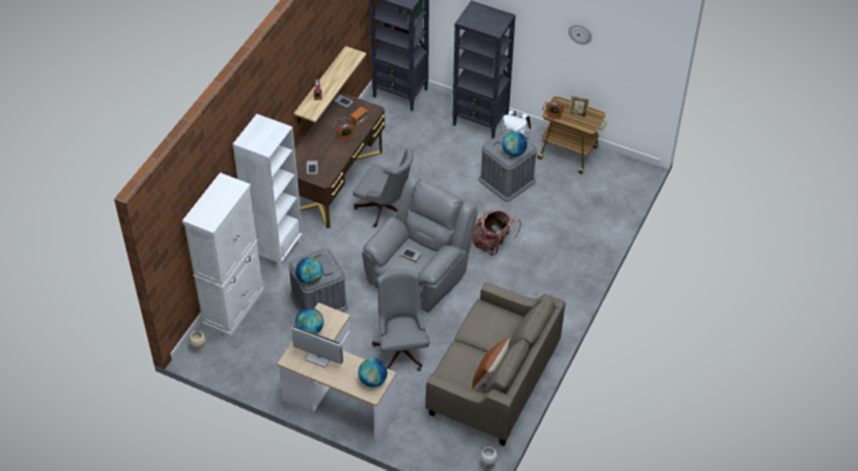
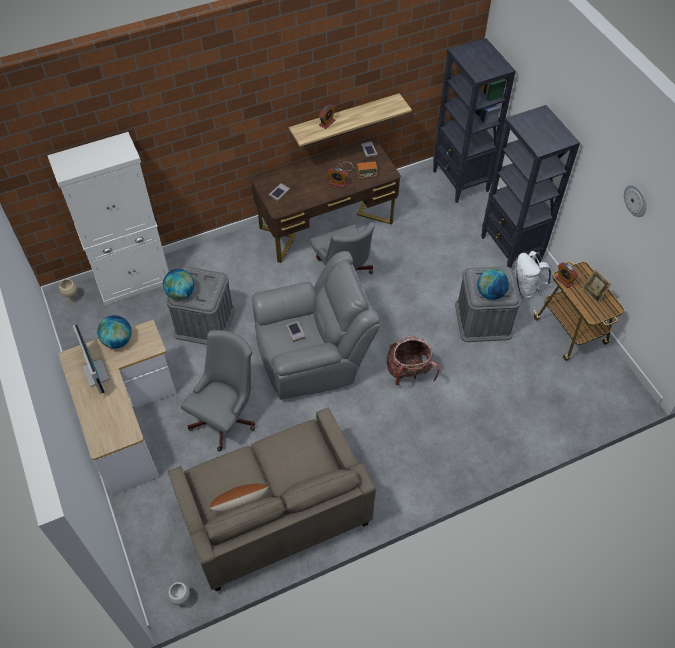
camera: 40 degrees right, 5 degrees up
(276, 250) = (217, 254): white bookcase -> none
(373, 381) = (114, 432): globe -> none

